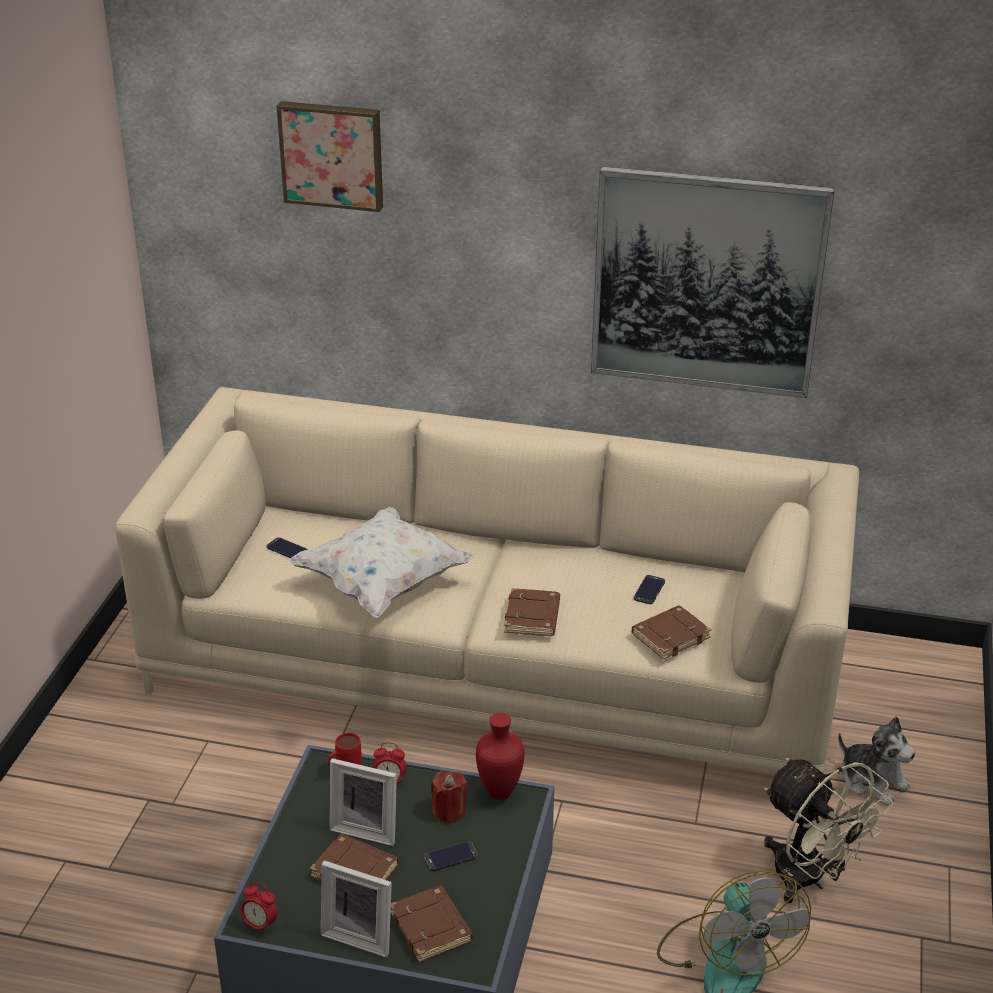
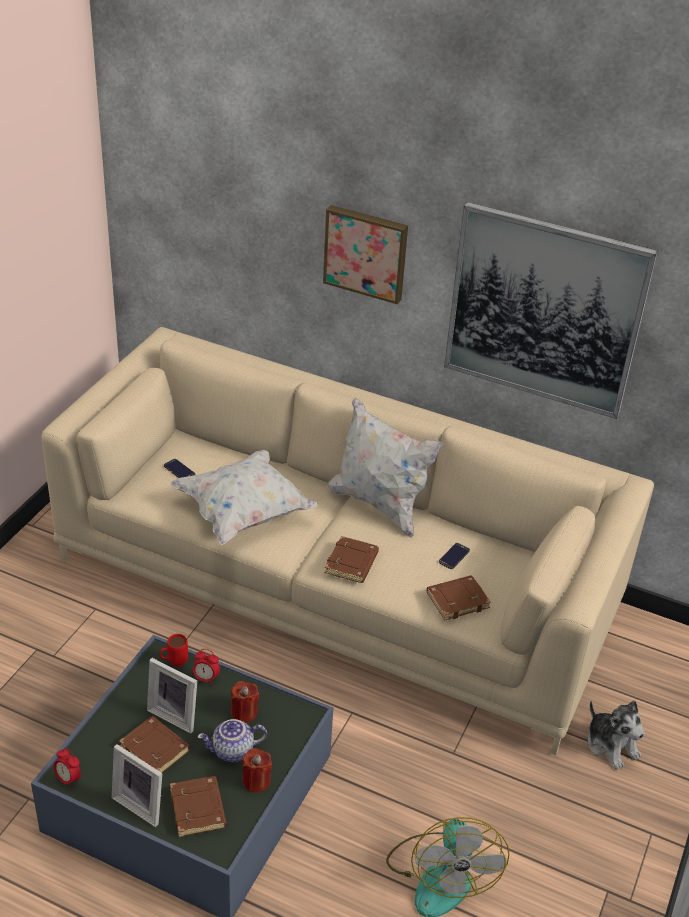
camera: 10 degrees right, 5 degrees up
(332, 154) = (256, 158): picture -> picture (366, 252)
(450, 856) = (232, 751): phone -> teapot
(490, 883) = (256, 781): none -> red candle
(499, 793) = (287, 705): red vase -> none
(541, 550) = (379, 505): none -> white pillow
(809, 879) = (531, 821): beige fan -> none

